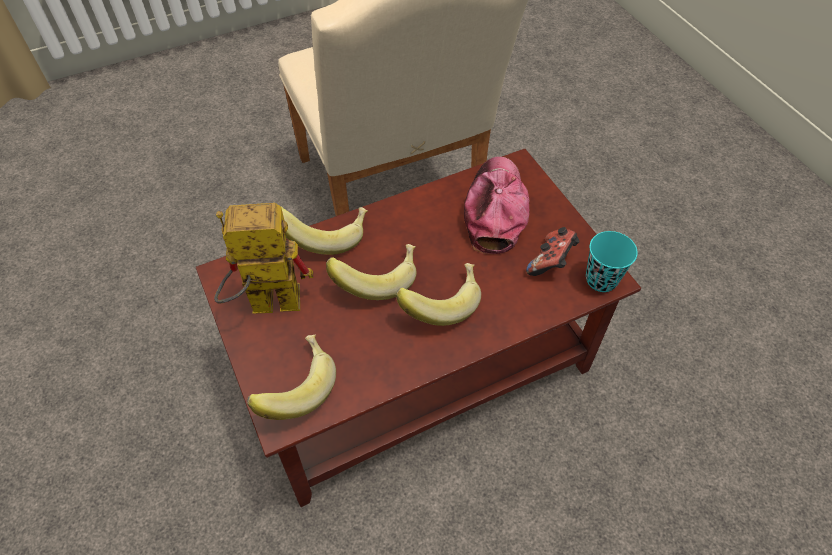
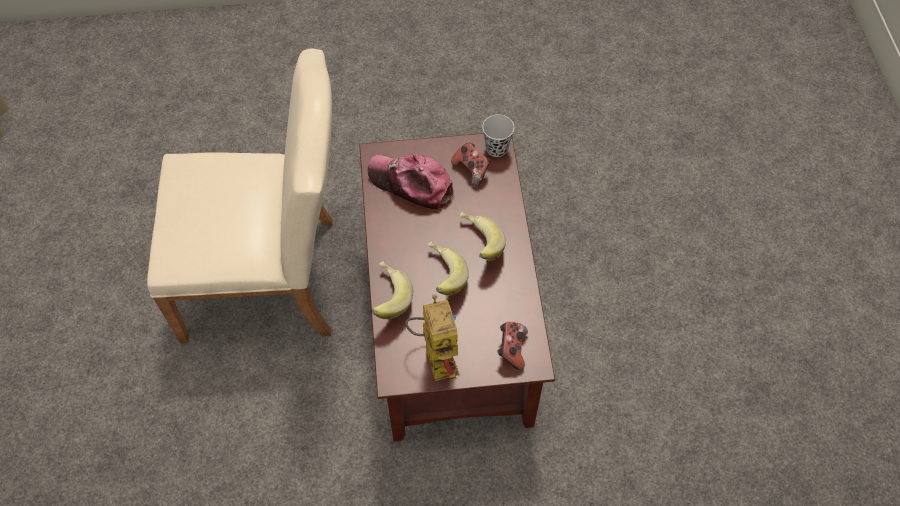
camera: 70 degrees left, 5 degrees up
(264, 305) = (435, 354): toy robot -> toy robot turned 150 degrees clockwise
(296, 387) = (511, 349): banana -> game controller
(601, 279) = (496, 148): turquoise cup -> black cup

